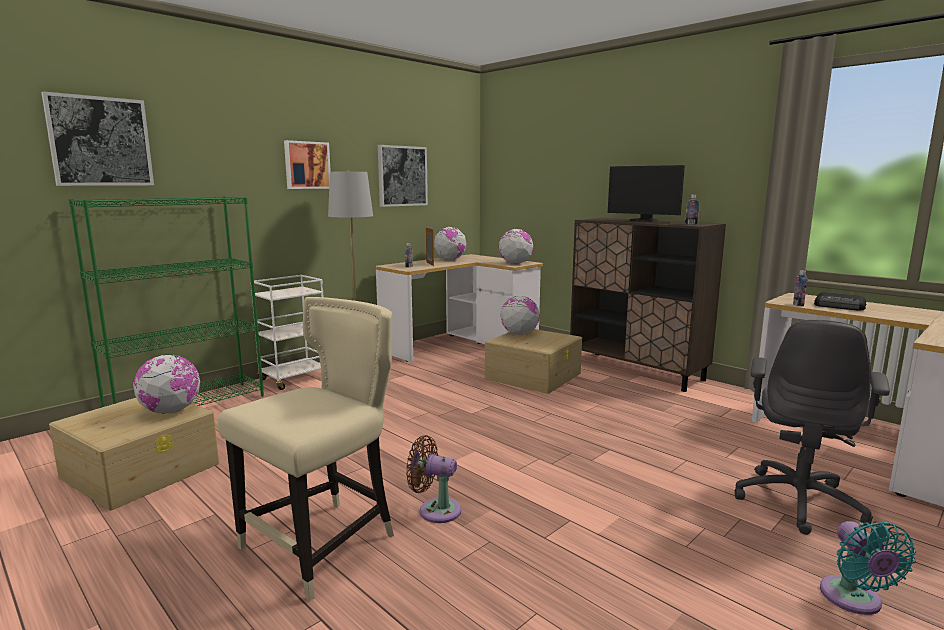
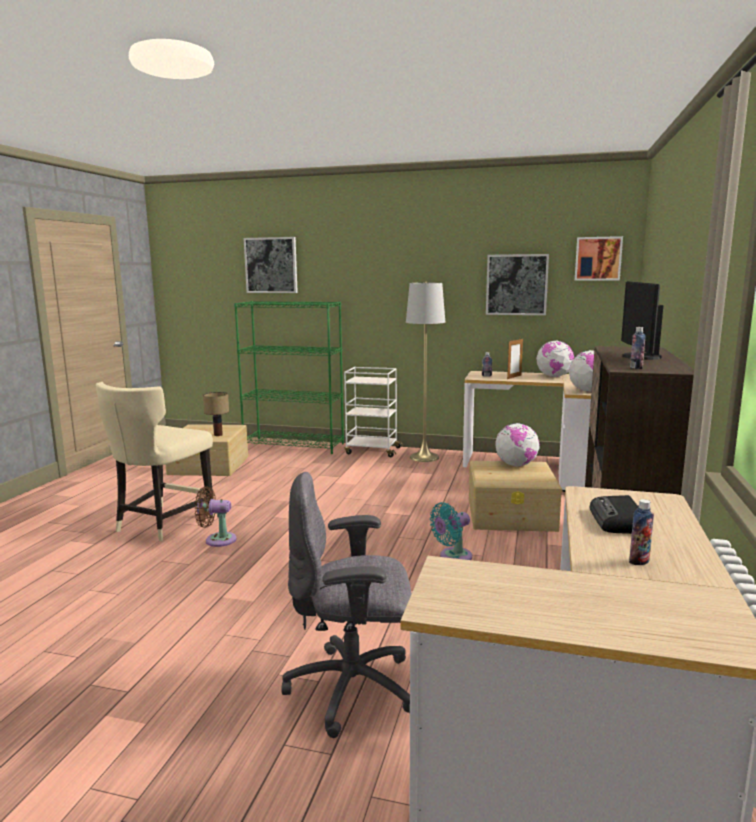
camera: 60 degrees right, 0 degrees up
(171, 411) = (218, 435): globe -> table lamp
(307, 165) = (412, 276): picture -> picture (598, 258)
(323, 543) = (162, 523): beige chair -> beige chair turned 105 degrees clockwise
(435, 510) = (217, 540): brown fan -> brown fan turned 75 degrees counterclockwise
(798, 305) = (581, 500): bottle -> bottle (639, 561)
(854, 600) = (180, 722): turquoise fan -> turquoise fan (452, 557)

